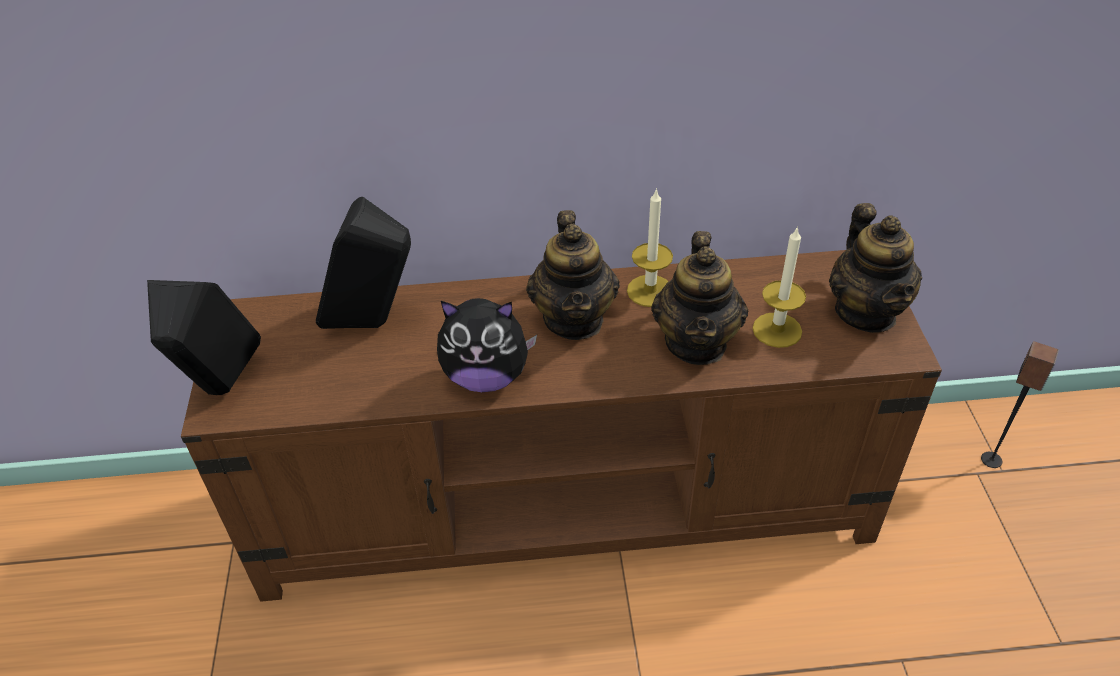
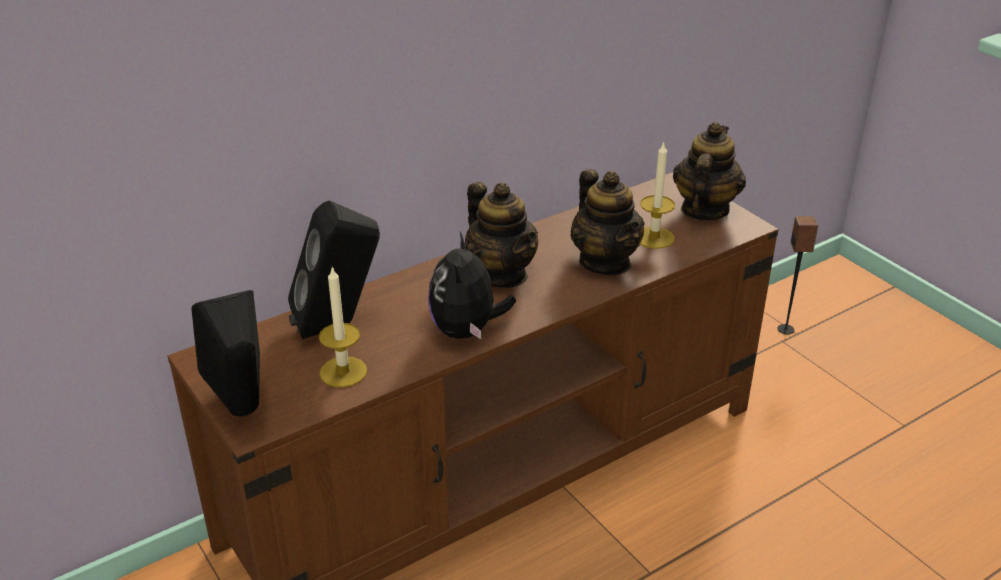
camera: 30 degrees left, 10 degrees down
(486, 376) = (467, 331): plush toy -> plush toy turned 120 degrees clockwise
(650, 291) = (542, 240): candle -> candle (343, 372)
(866, 312) = (704, 210): teapot -> teapot turned 120 degrees counterclockwise

